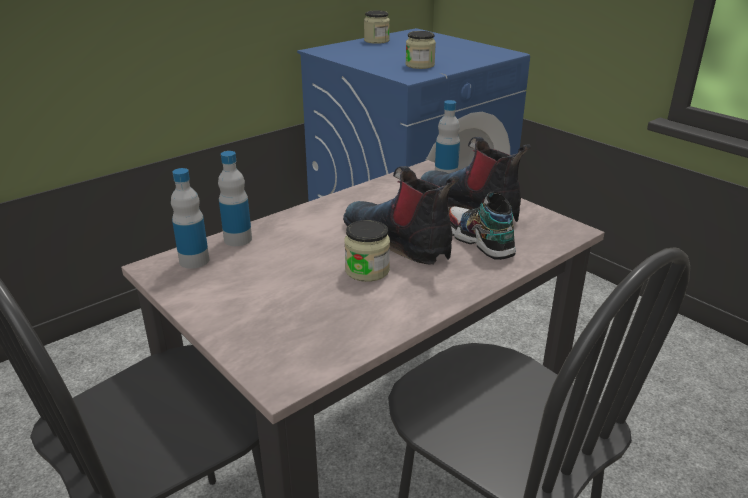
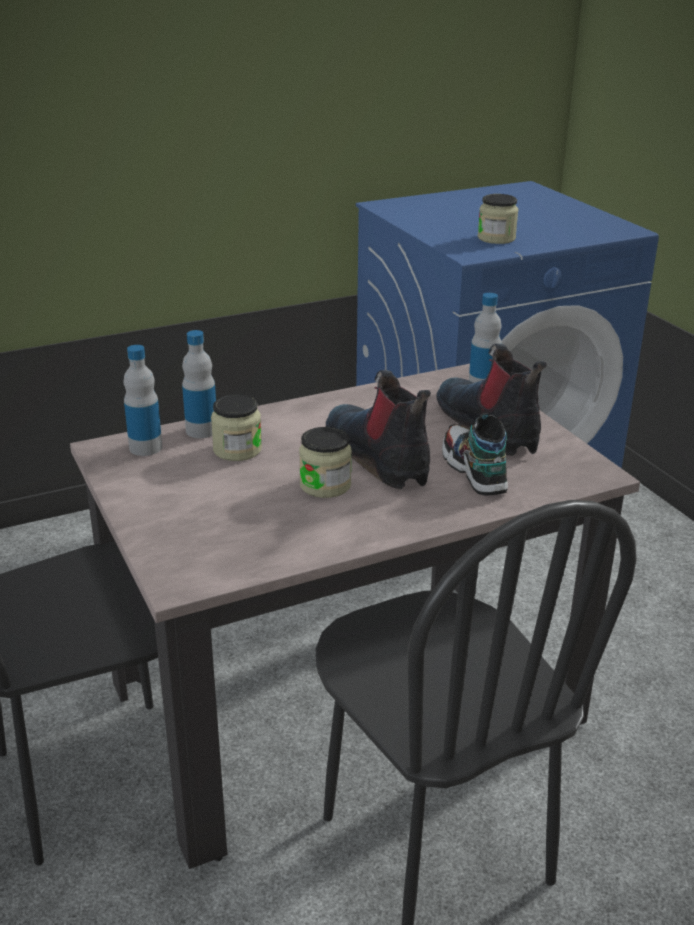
camera: 15 degrees right, 0 degrees up
(376, 41) = (465, 196): jar -> jar (237, 450)

